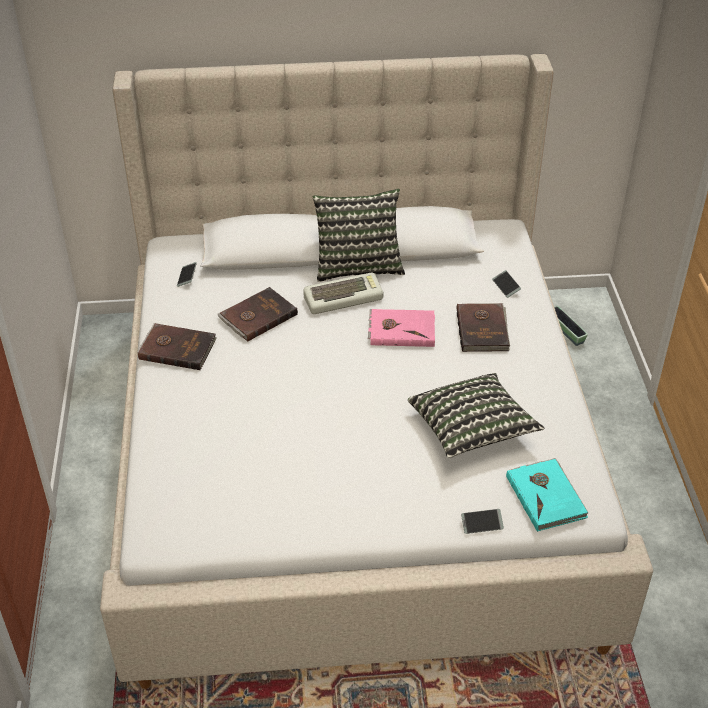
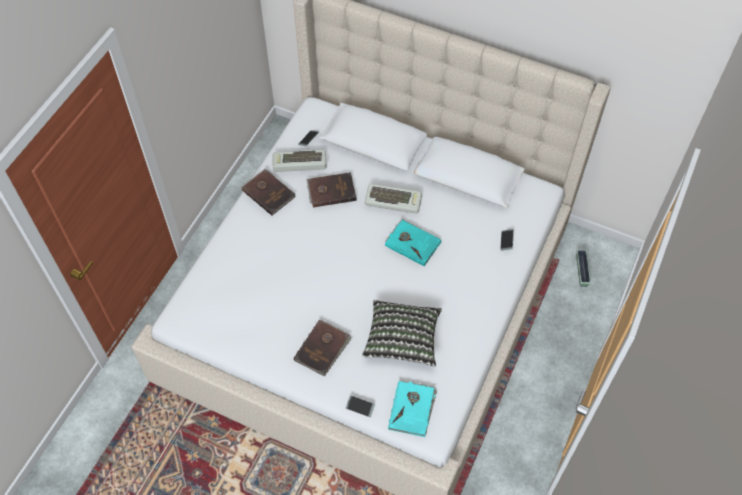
camera: 30 degrees right, 15 degrees up
(194, 305) = (299, 164): none -> keyboard
(358, 265) = (421, 178): pillow -> none
(401, 330) = (413, 243): pink book -> turquoise book
(483, 329) = (465, 268): brown book -> brown book (323, 349)

